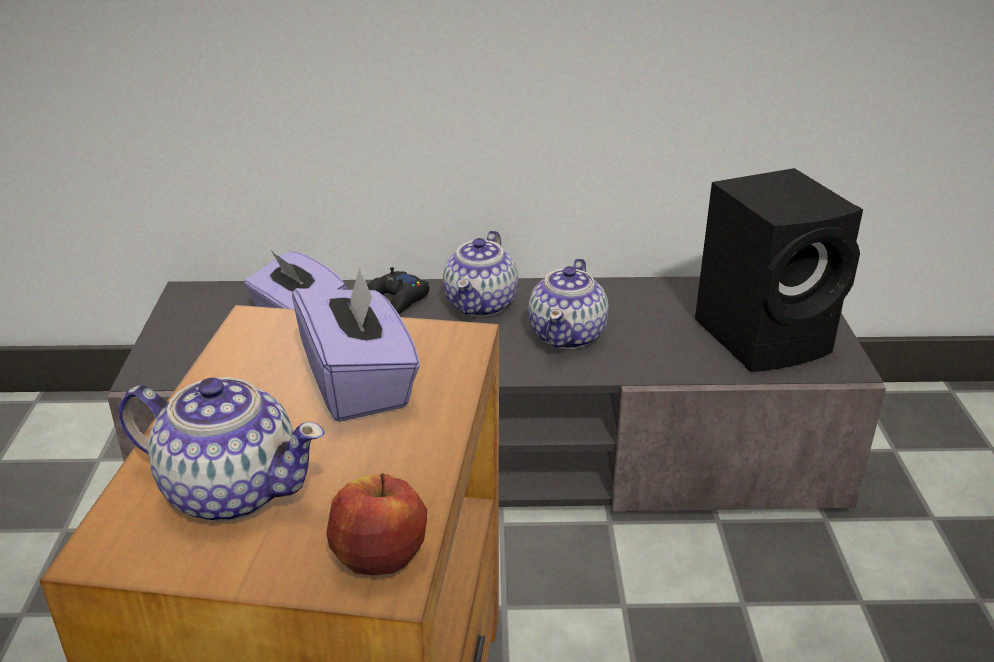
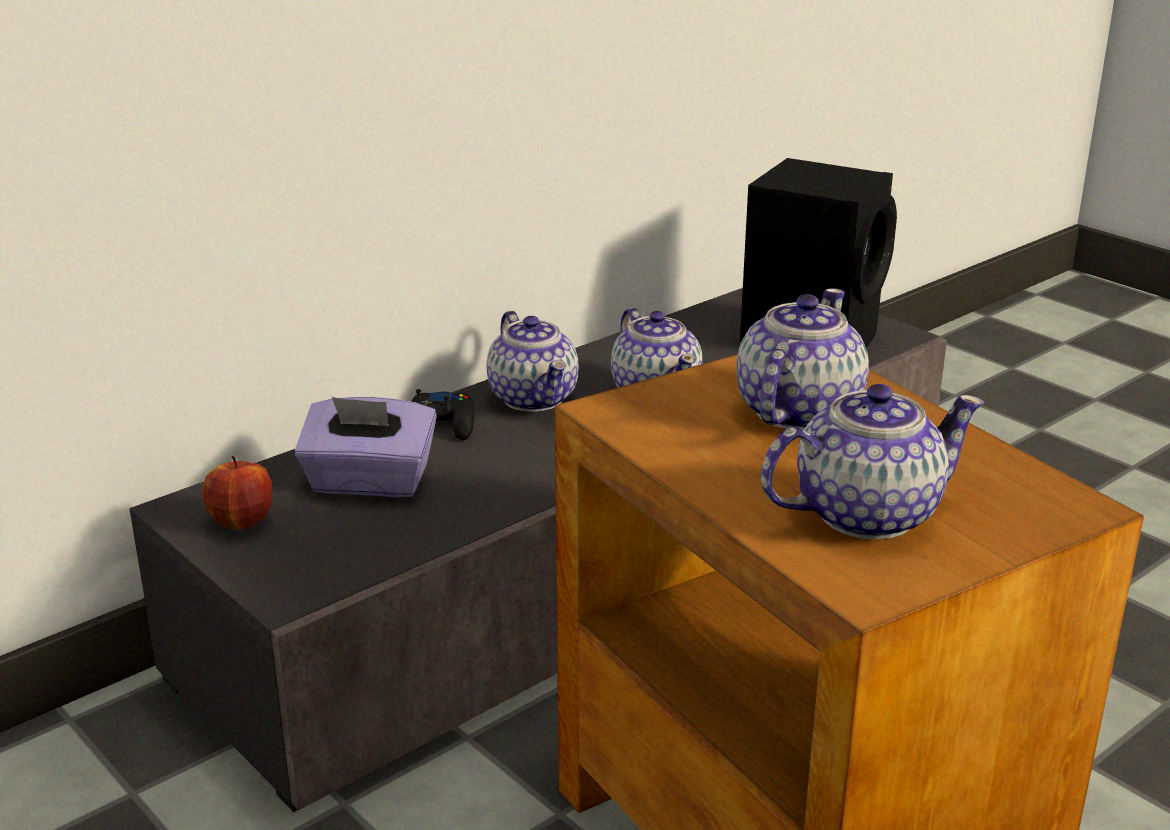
camera: 40 degrees left, 5 degrees down
(359, 383) = (796, 412): purple tissue box -> teapot
(378, 558) = (1049, 498): apple -> apple (240, 522)

